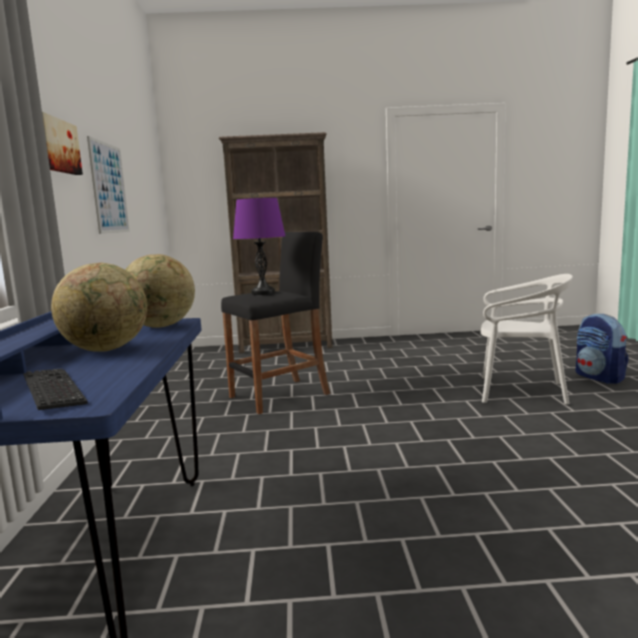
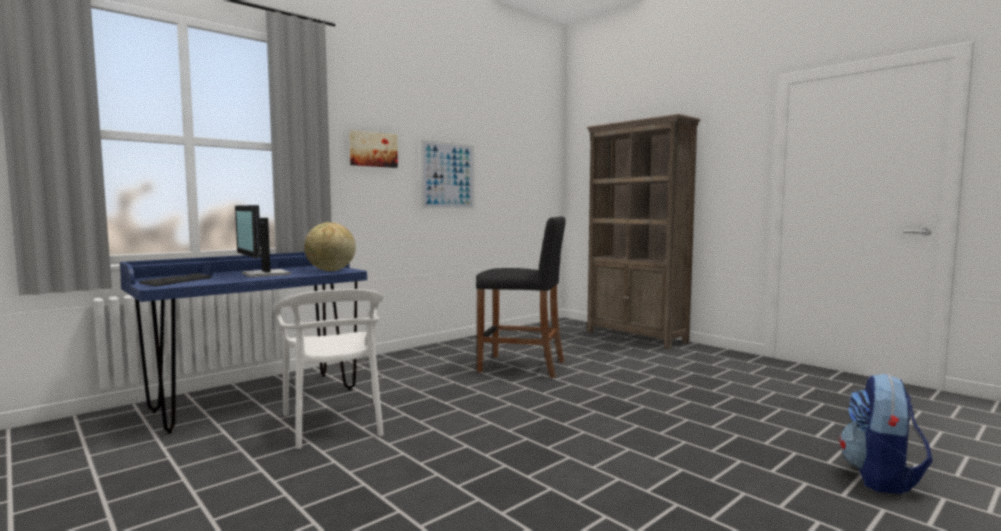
camera: 50 degrees right, 5 degrees down
(106, 349) = (264, 274): globe -> monitor
(263, 293) = (512, 269): purple table lamp -> none
(520, 391) = (718, 443): white chair -> white chair (335, 423)

